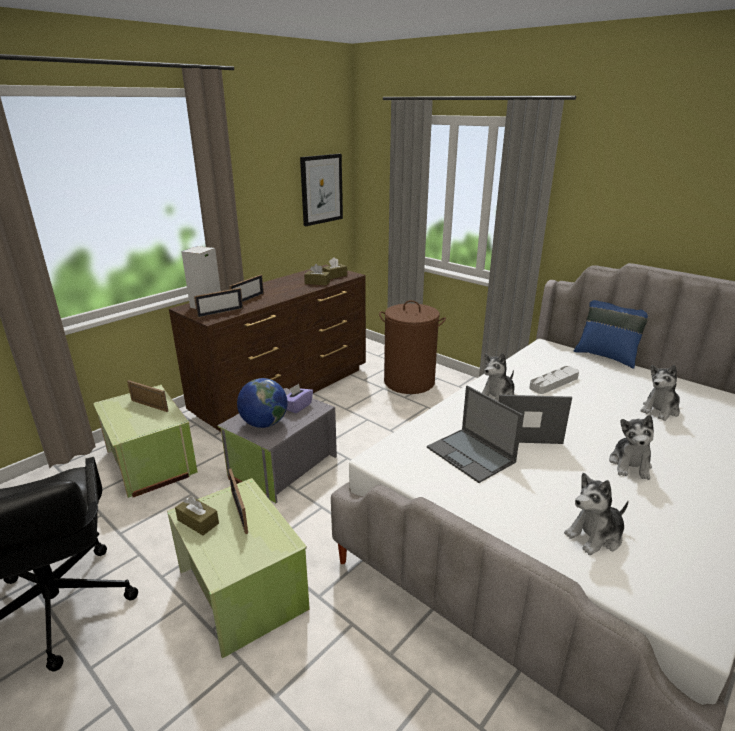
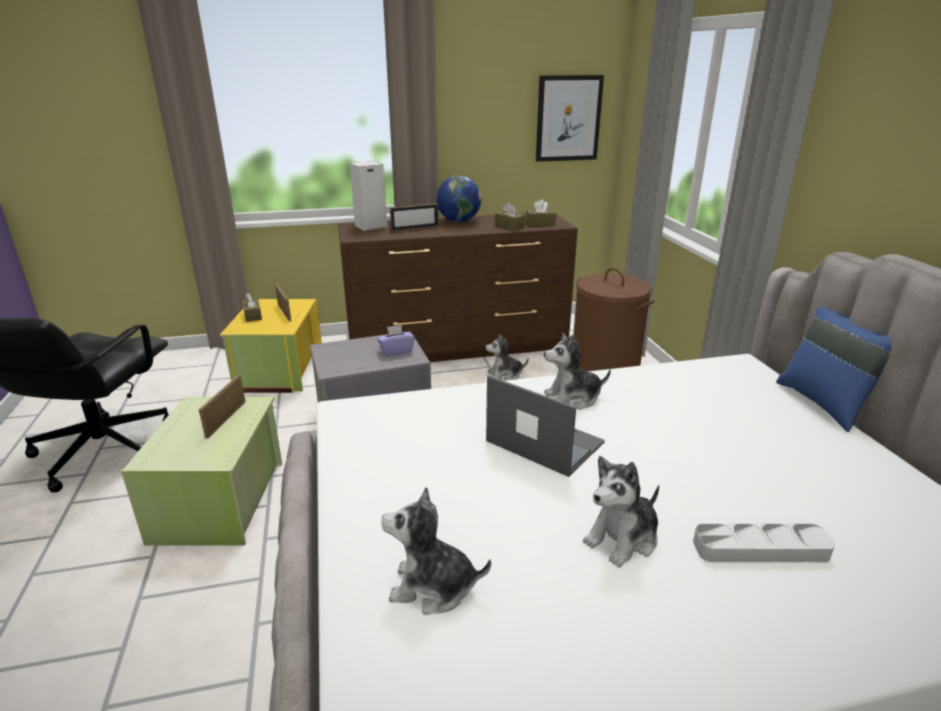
camera: 35 degrees right, 0 degrees up
(149, 463) = (278, 370): green storage box -> yellow storage box
(198, 522) = (189, 413): brown tissue box -> brown tissue box (253, 315)
(220, 312) = (371, 234): picture frame -> none
(264, 423) = (347, 356): globe -> globe (458, 221)
(471, 455) = (438, 444): laptop -> none
(553, 383) = (678, 408): grey tray -> grey tray (760, 549)
(660, 410) = (798, 497): plush toy -> plush toy (505, 375)

